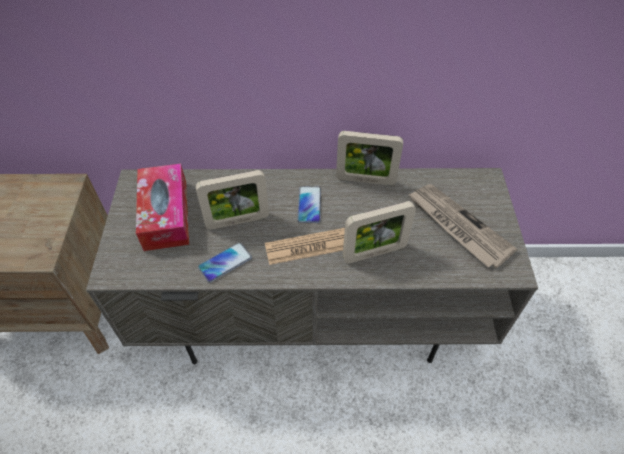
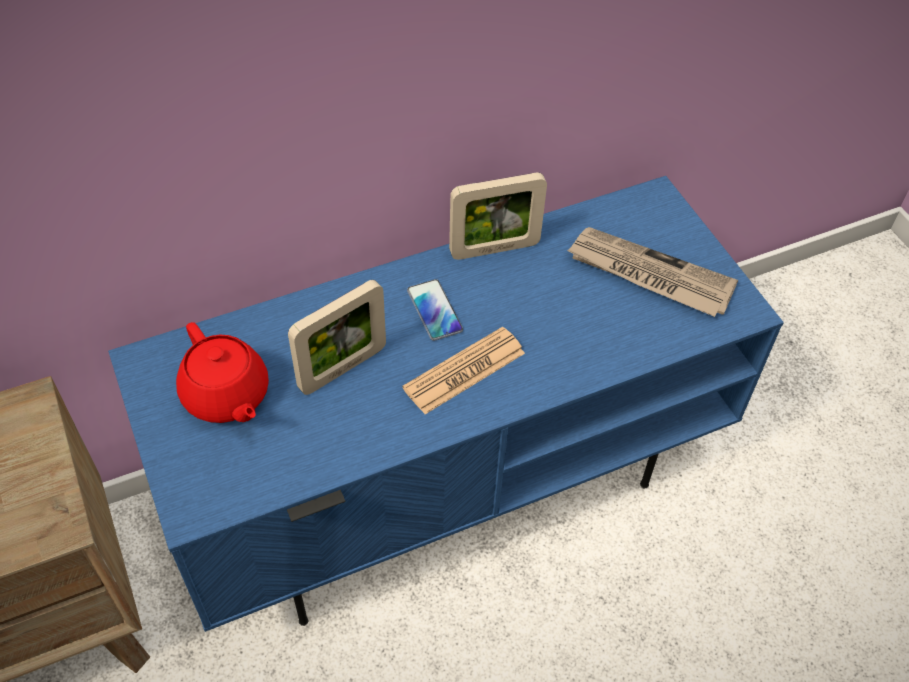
camera: 25 degrees left, 0 degrees up
(166, 215) = (226, 396): tissue box -> red teapot
(225, 262) = (359, 434): phone -> none
(313, 312) = (449, 479): grey tv stand -> blue tv stand
(374, 253) = (560, 348): picture frame -> none

